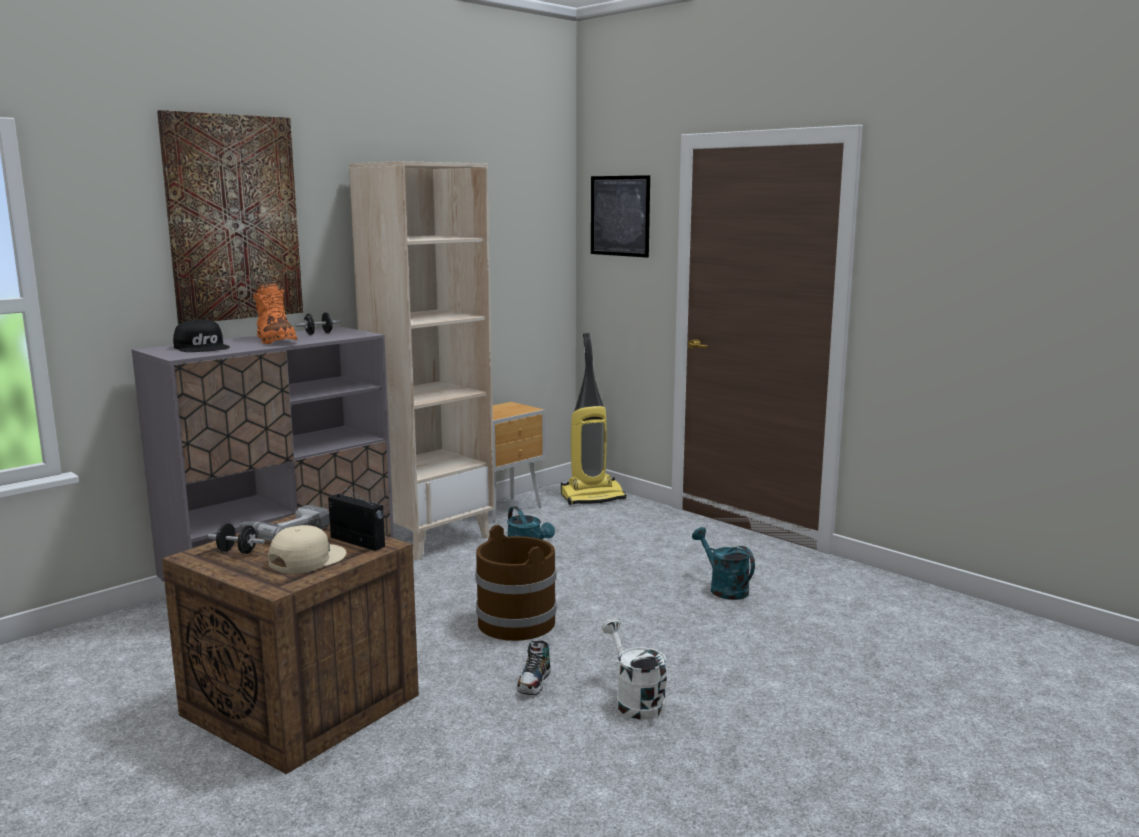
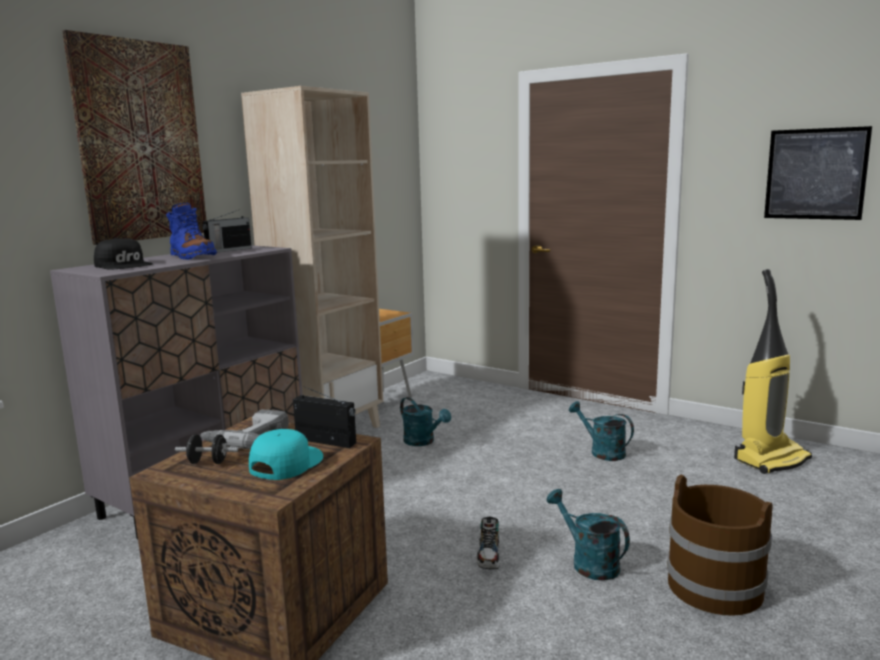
camera: 10 degrees left, 0 degrees up
(275, 340) = (192, 257): orange boot -> blue boot
(306, 559) = (285, 463): beige cap -> turquoise cap
(318, 334) = (228, 250): black dumbbell -> radio
(517, 622) = (443, 501): brown bucket -> brown bucket (715, 587)
(592, 497) = (450, 385): vacuum cleaner -> vacuum cleaner (771, 459)
(620, 216) = (462, 145): picture -> picture (815, 174)
(635, 700) = (588, 562): white watering can -> turquoise watering can

